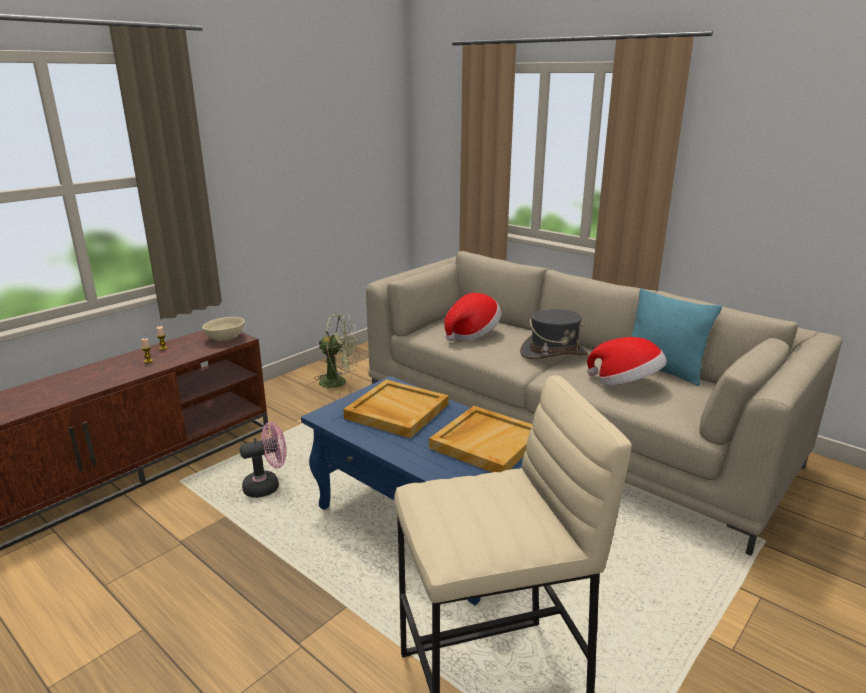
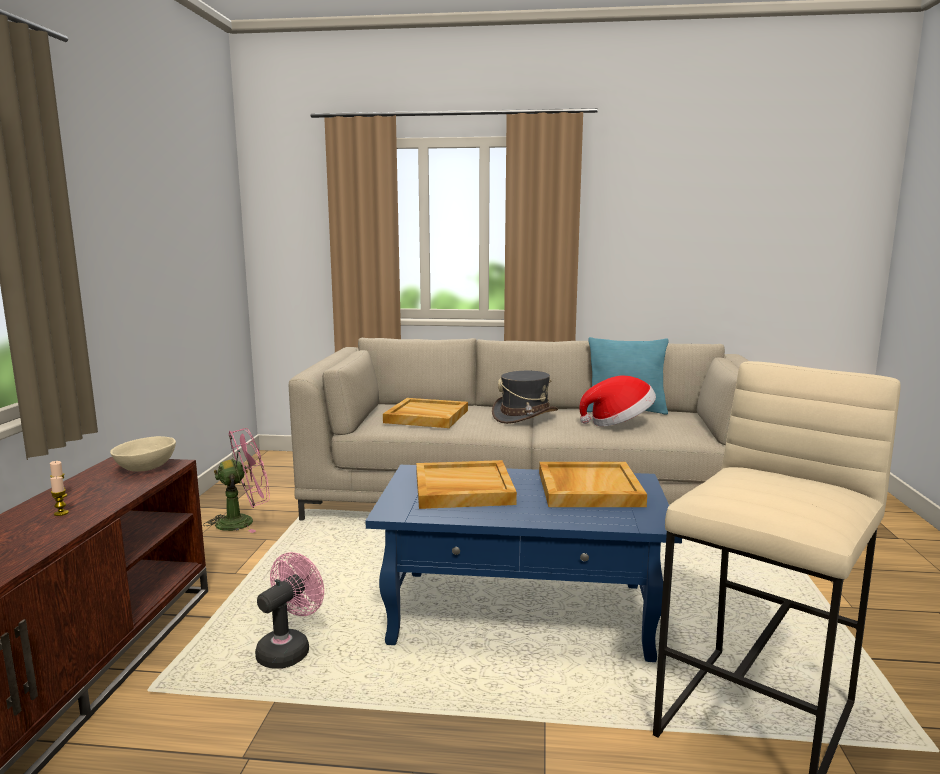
camera: 35 degrees left, 10 degrees down
(339, 382) = (243, 521): green fan -> pink fan
(472, 334) = (426, 416): hat -> beige tray

